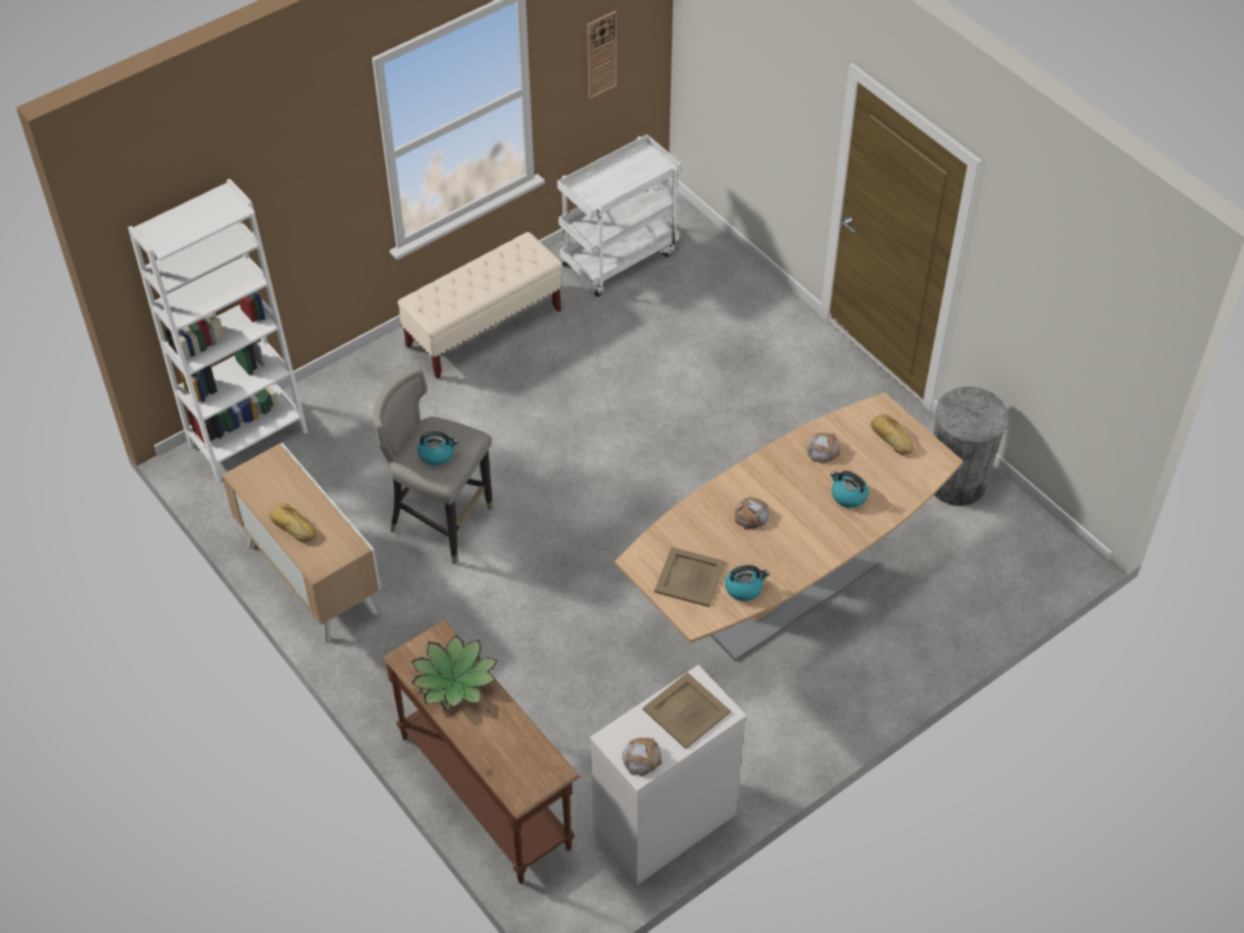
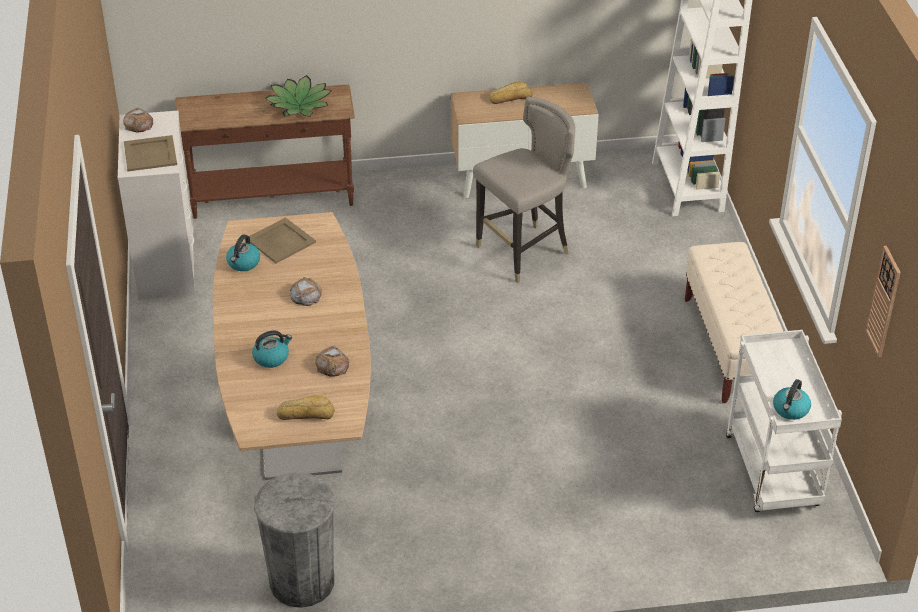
camera: 120 degrees right, 10 degrees down
(437, 454) = (515, 167): kettle -> kettle (790, 410)

